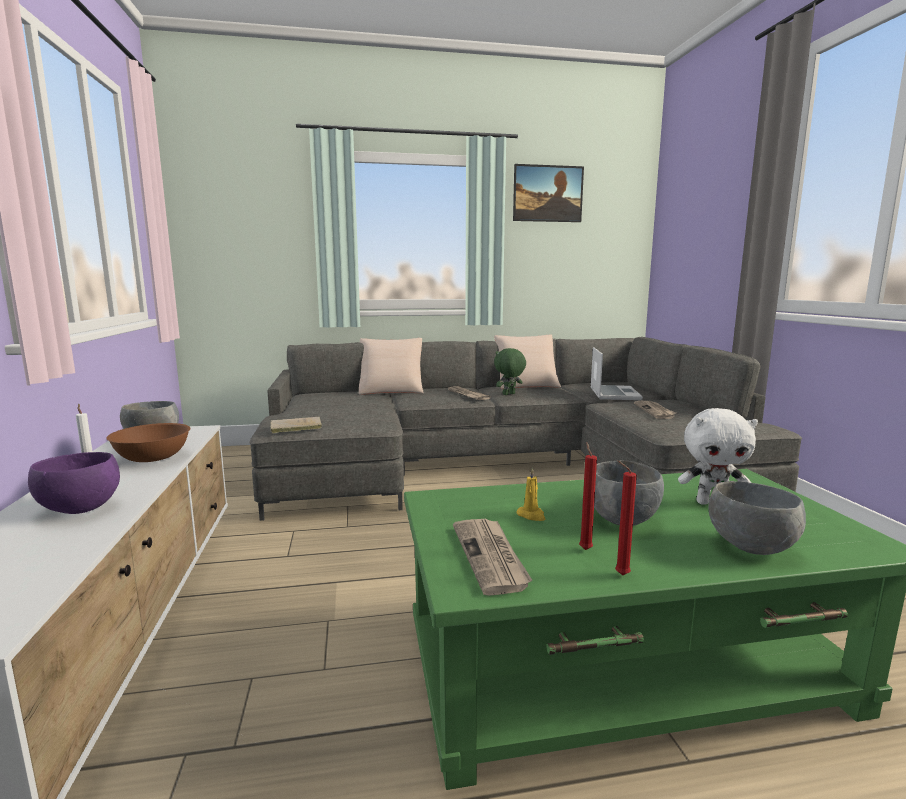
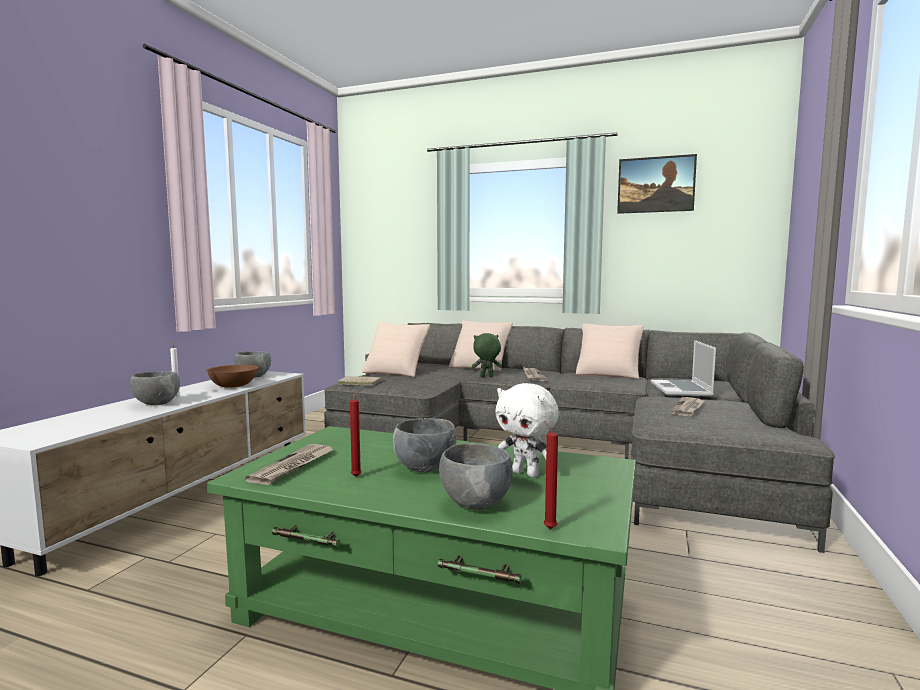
camera: 30 degrees right, 5 degrees down
(81, 509) = (156, 404): purple bowl -> grey bowl
(312, 407) = (396, 372): none -> beige pillow
(509, 394) = (573, 379): green plush toy -> green plush toy (486, 376)
(531, 515) = (370, 453): yellow candle -> none
(613, 394) = (681, 390): laptop -> laptop turned 150 degrees clockwise
(619, 574) = (343, 493): red candle -> red candle (548, 528)

